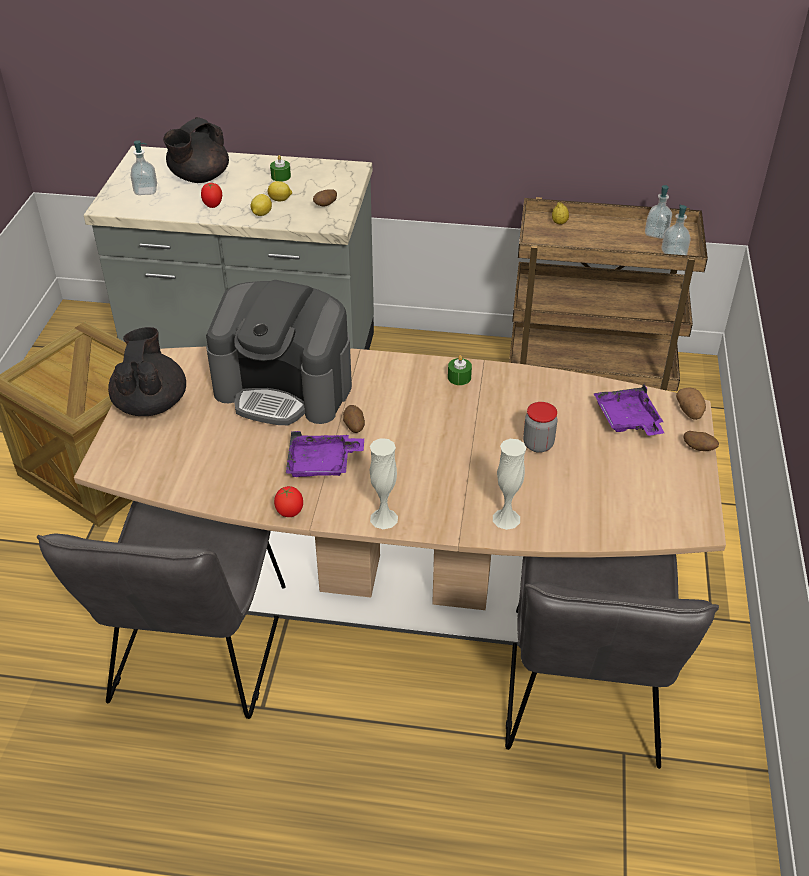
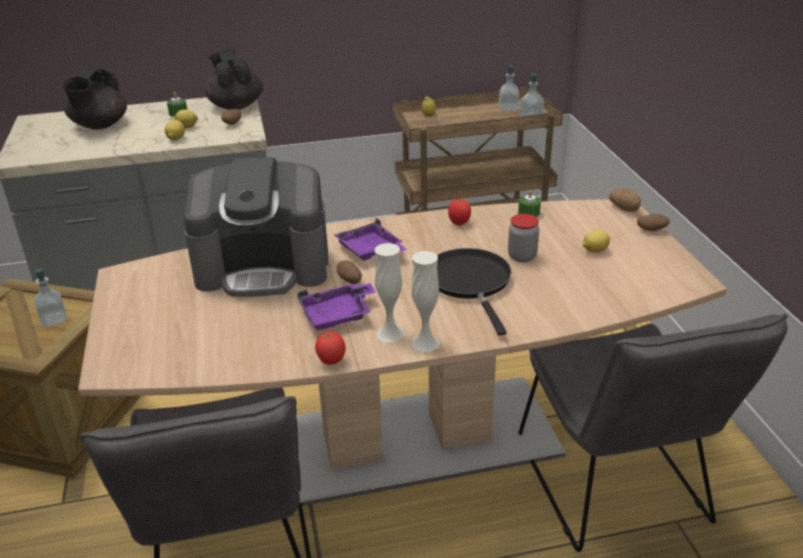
camera: 20 degrees left, 10 degrees down
(146, 190) = (50, 142): soap dispenser -> soap dispenser (54, 319)
(151, 403) = (133, 308): black teapot -> black teapot (235, 106)
(213, 206) = (124, 141): tomato -> tomato (459, 223)
(459, 377) = (420, 226): green candle -> green candle (528, 213)
(467, 462) = (470, 282): none -> black frying pan
(506, 519) = (536, 315): white vase -> white vase (390, 333)
(618, 458) = (594, 251): none -> lemon
(627, 420) = (581, 224): purple tray -> purple tray (370, 251)

